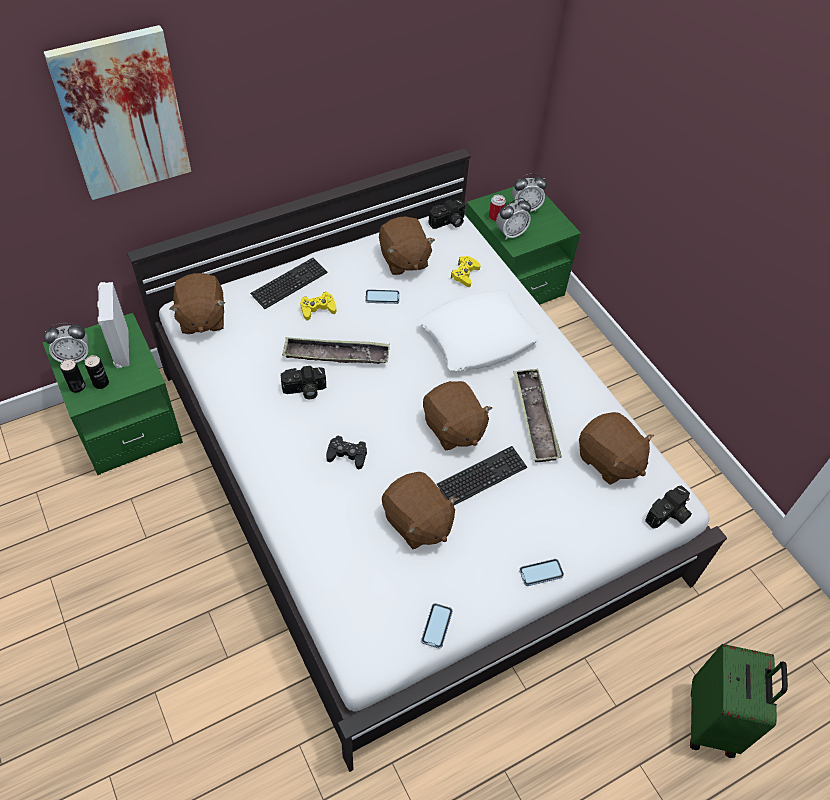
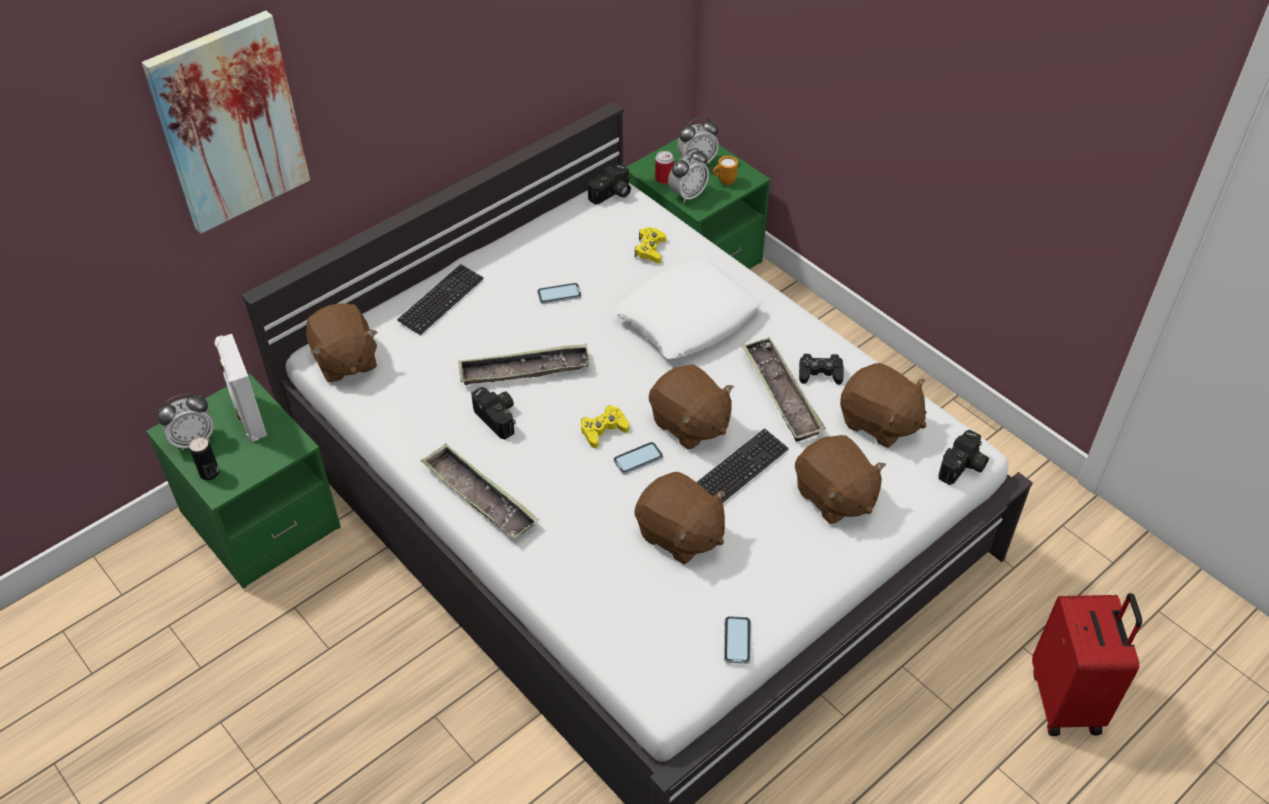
camera: 10 degrees left, 5 degrees down
(101, 383) = (238, 463): can -> none
(269, 454) = (479, 496): none -> tray
(304, 390) = (499, 417): camera -> camera turned 105 degrees counterclockwise
(318, 309) = (485, 322): yellow game controller -> yellow game controller (603, 430)
(347, 455) = (574, 479): black game controller -> black game controller (820, 373)
(403, 260) = (571, 247): brown plush toy -> brown plush toy (834, 497)
(541, 573) = (838, 559): phone -> phone (638, 459)
(542, 228) = (724, 182): none -> orange mug
(713, 721) = (1067, 701): green suitcase -> red suitcase

